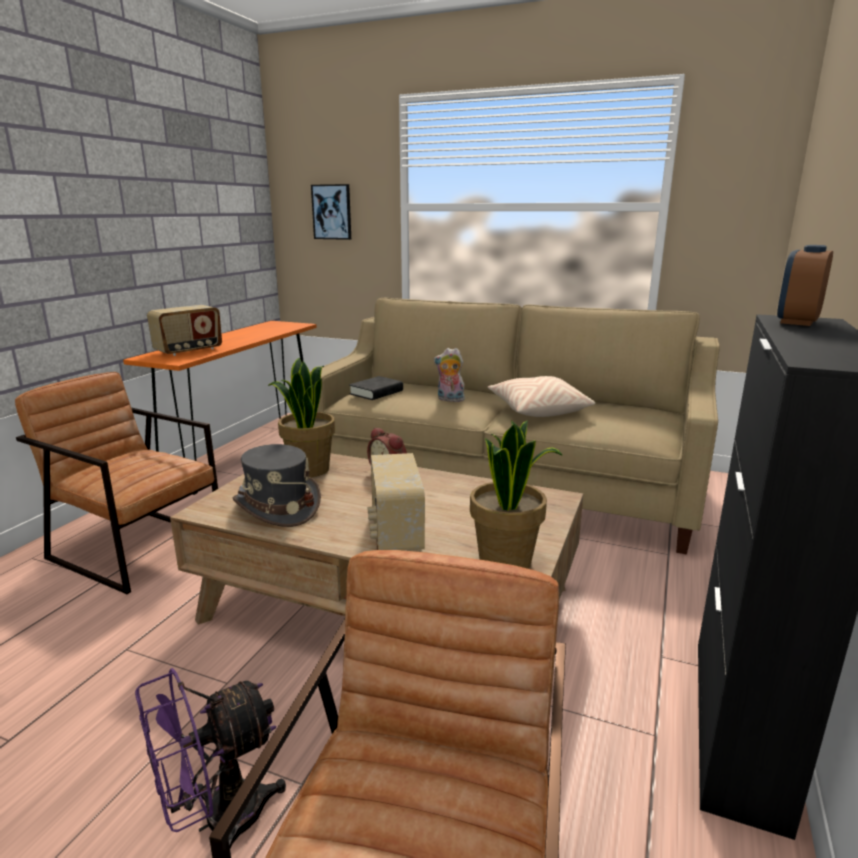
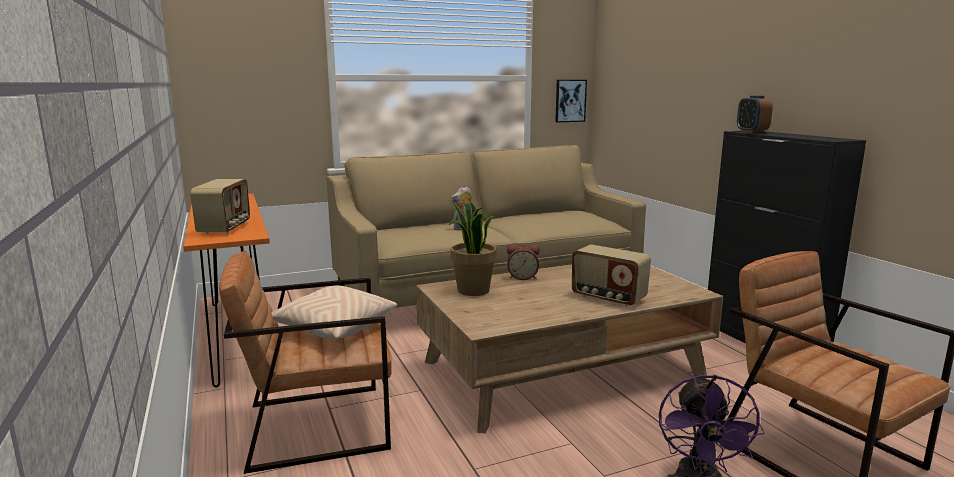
camera: 45 degrees left, 5 degrees down
(277, 507) = (518, 311): grey hat -> none
(332, 212) = (252, 82): picture -> picture (570, 100)
(376, 392) = (403, 236): black book -> none
(506, 561) = (677, 289): potted plant -> none
(537, 410) = (526, 223): beige pillow -> beige pillow (333, 328)

